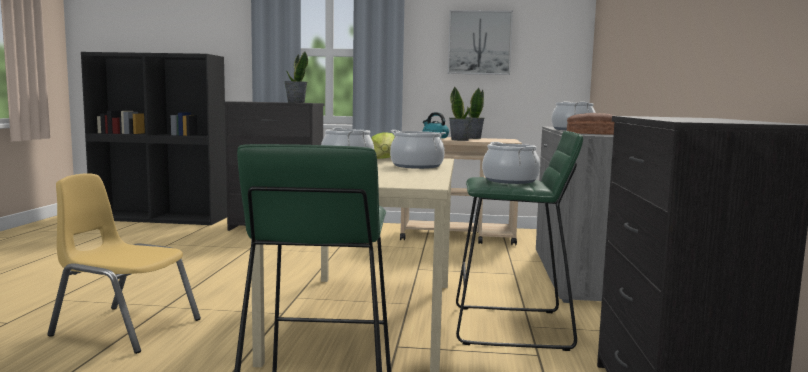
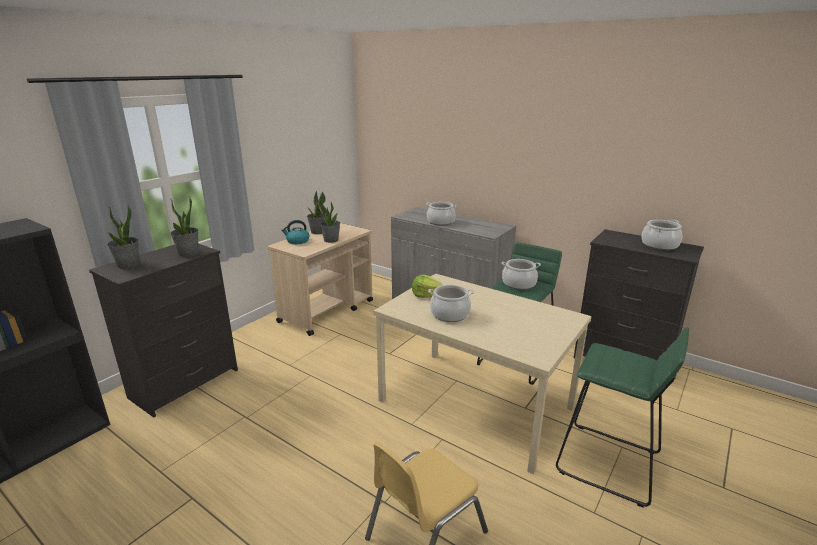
camera: 60 degrees left, 15 degrees up
(258, 101) = (128, 265): none -> potted plant
(416, 166) = (478, 296): cooking pot -> cooking pot (659, 245)
(479, 42) = (292, 147): picture -> none
(593, 133) = (481, 228): bread -> none

